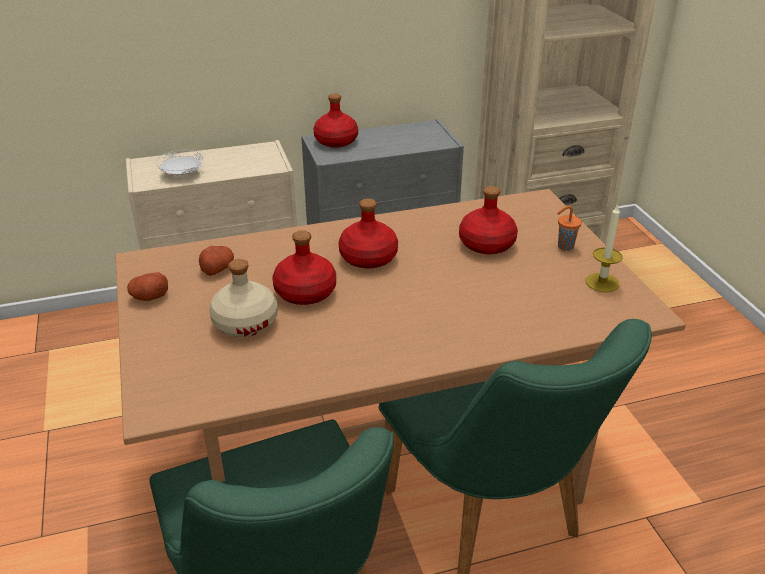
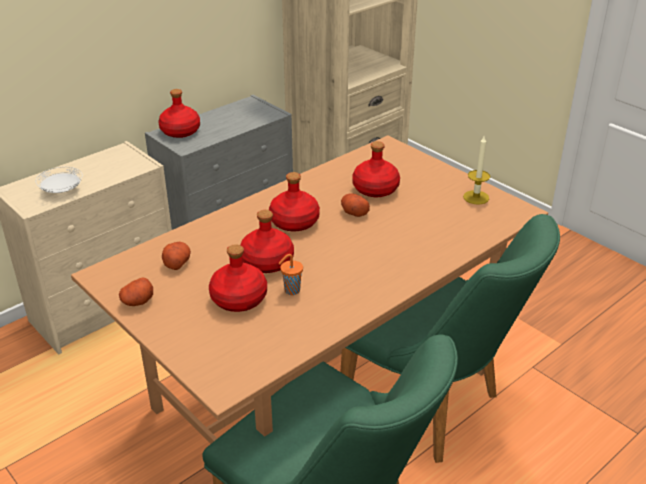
camera: 25 degrees left, 0 degrees up
(245, 322) = (238, 298): beige bottle -> red bottle
(441, 263) = (353, 212): none -> potato
(564, 246) = (431, 177): orange cup -> orange cup (291, 291)

